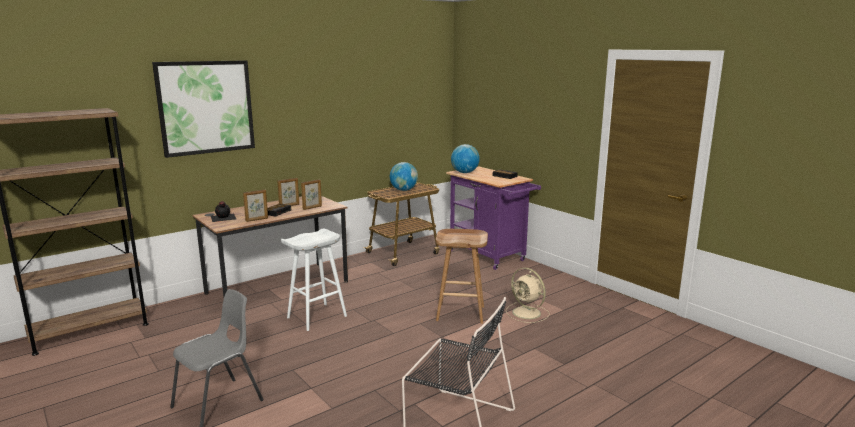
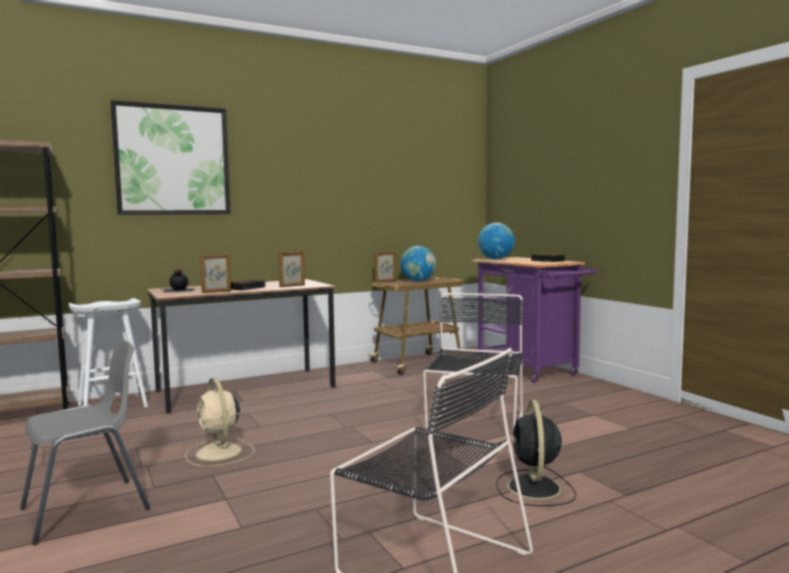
camera: 10 degrees right, 10 degrees down
(289, 205) = (266, 284): picture frame -> picture frame (385, 281)
(316, 317) = (277, 420): white stool -> white stool (111, 406)
(461, 313) = (475, 425): brown stool -> black chair
(508, 364) = (534, 489): none -> black fan
(527, 313) = (573, 430): beige fan -> beige fan (219, 453)

